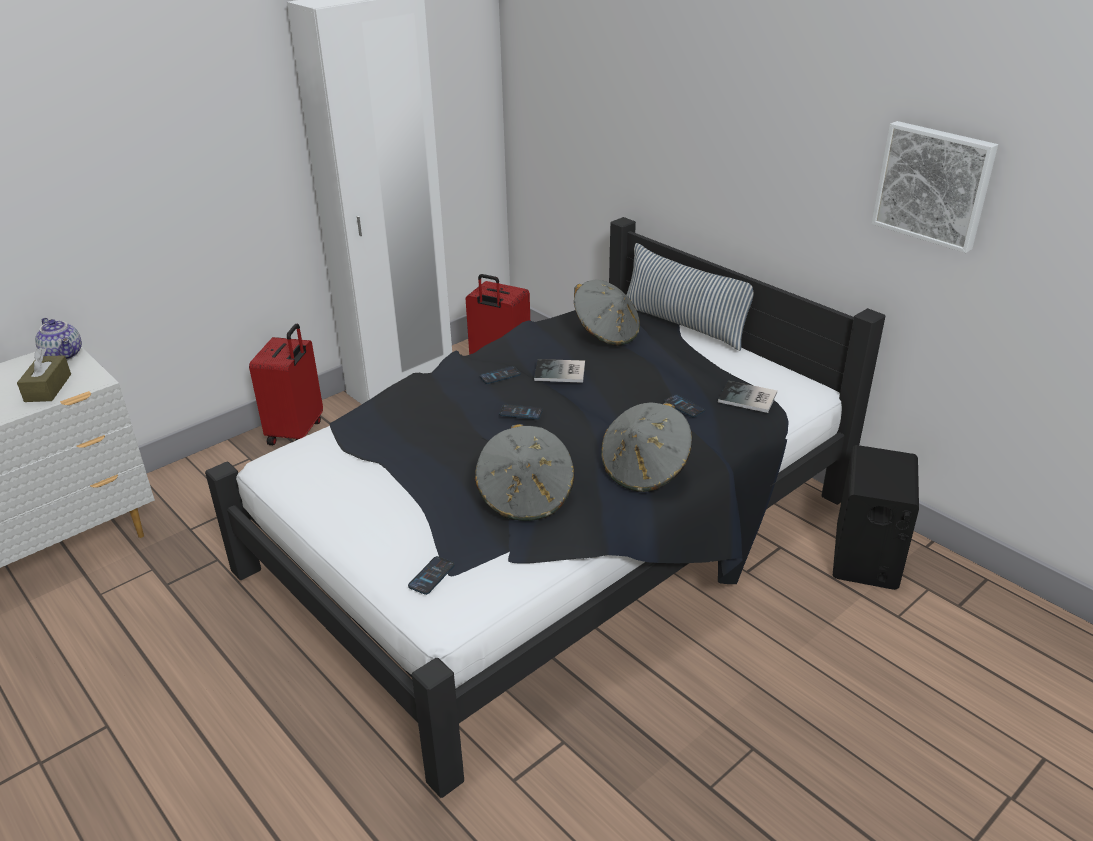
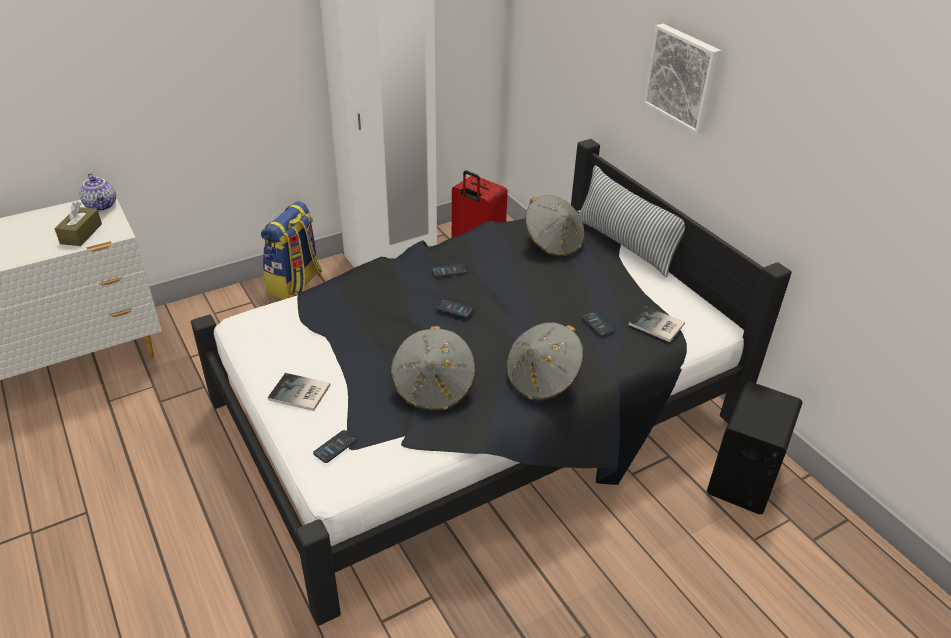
camera: 10 degrees right, 5 degrees up
(297, 432) = (295, 284): red suitcase -> backpack
(561, 372) = (501, 276): book -> book (300, 394)
(934, 185) = (848, 163): picture -> picture (683, 77)

